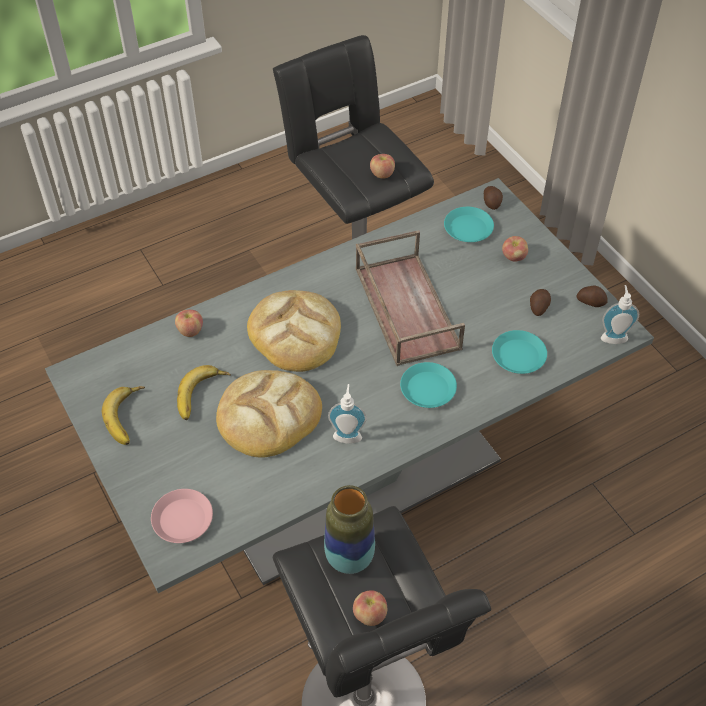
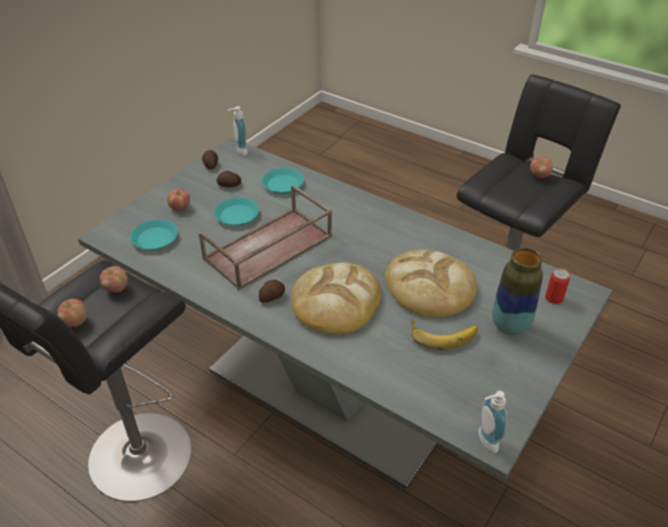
camera: 115 degrees left, 10 degrees down
(129, 417) = (502, 373): banana -> none
(182, 519) = (554, 298): pink plate -> can
(190, 330) = (380, 374): apple -> apple (75, 322)
(347, 434) = (412, 241): soap dispenser -> soap dispenser (484, 441)
(349, 557) = (514, 192): vase -> vase (510, 326)
(428, 388) = (342, 215): turquoise plate -> turquoise plate (237, 215)
(492, 202) = (115, 233): potato -> potato (271, 296)

